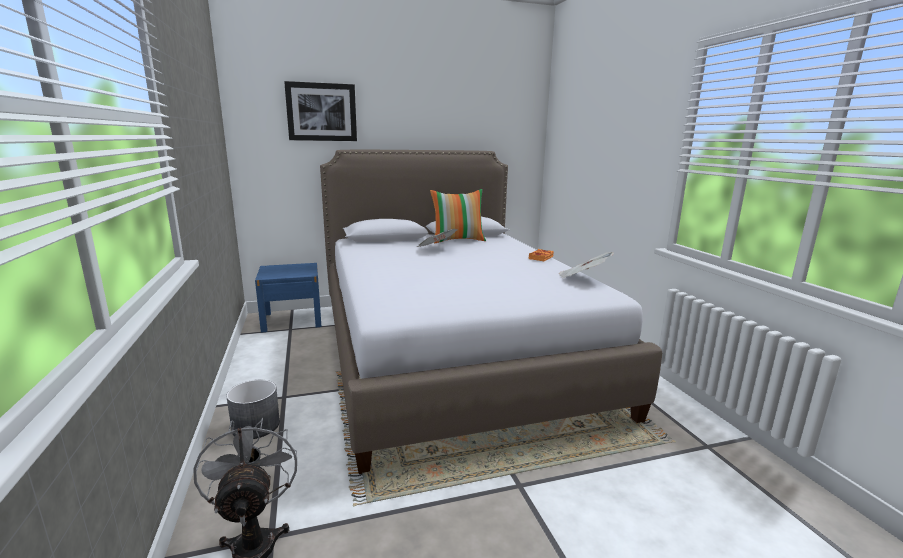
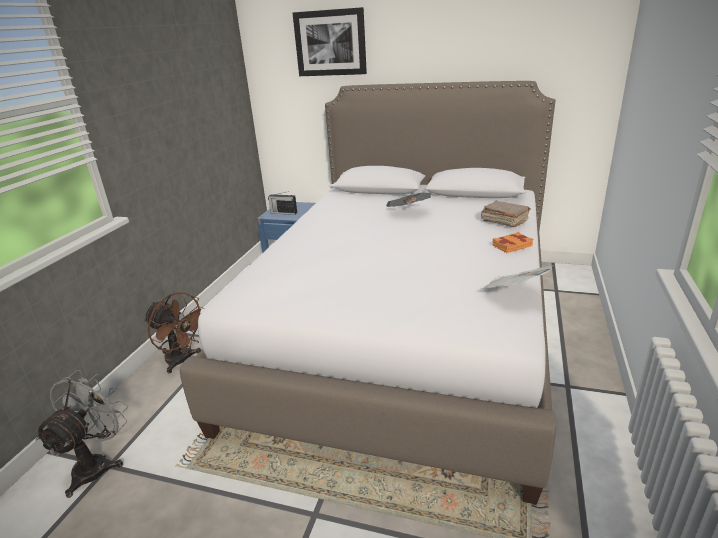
camera: 35 degrees right, 10 degrees up
(256, 426) = (183, 361): grey planter -> brown fan
(280, 273) = (283, 213): none -> radio
(458, 240) = (452, 200): pillow -> none
(513, 247) = (504, 221): none -> brown book

